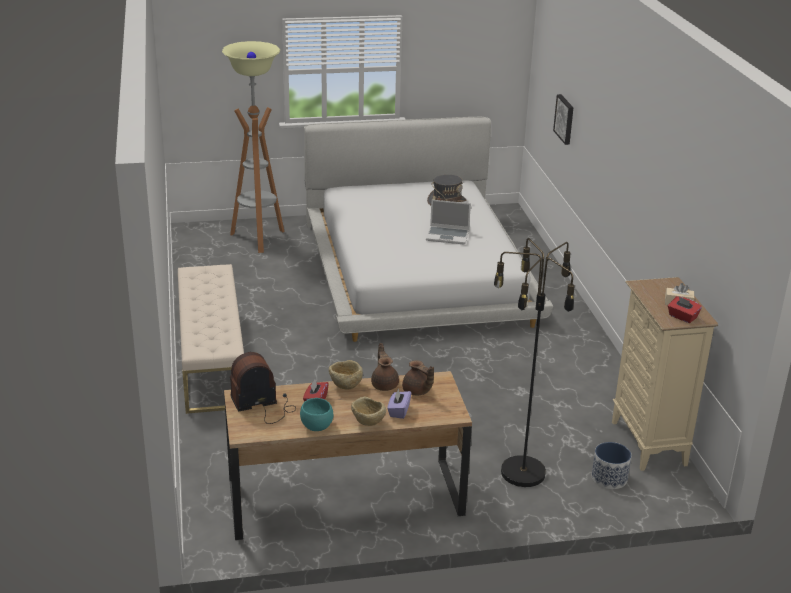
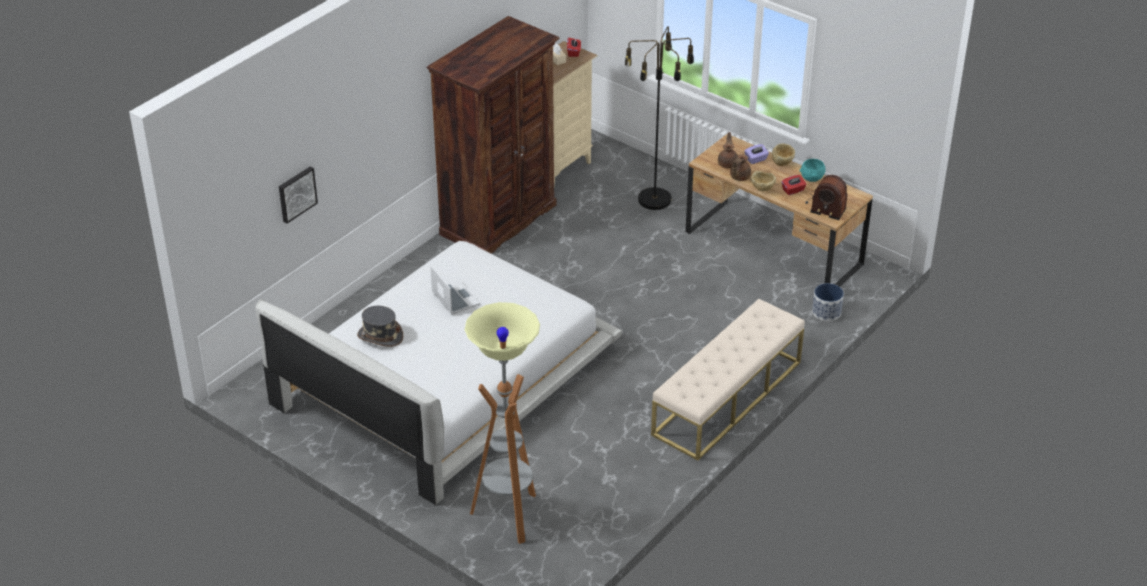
camera: 130 degrees left, 10 degrees up
(595, 373) = (499, 220): none -> brown wardrobe
(609, 478) = (615, 170): planter -> planter (826, 312)

